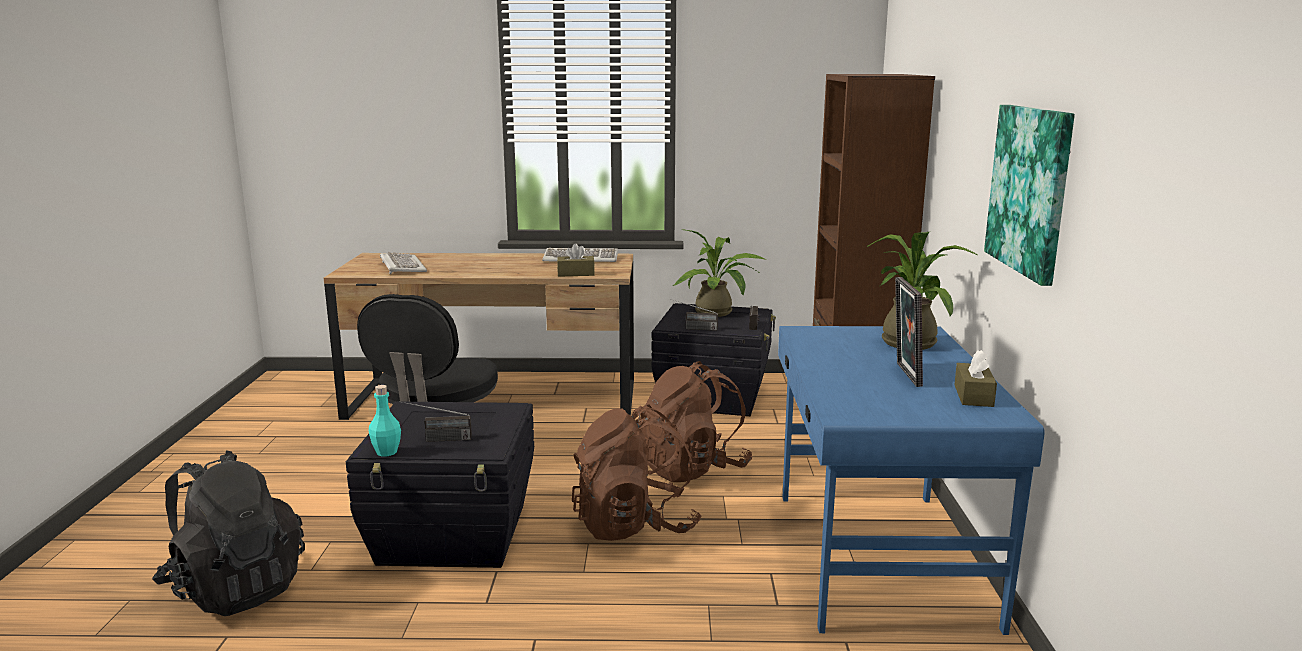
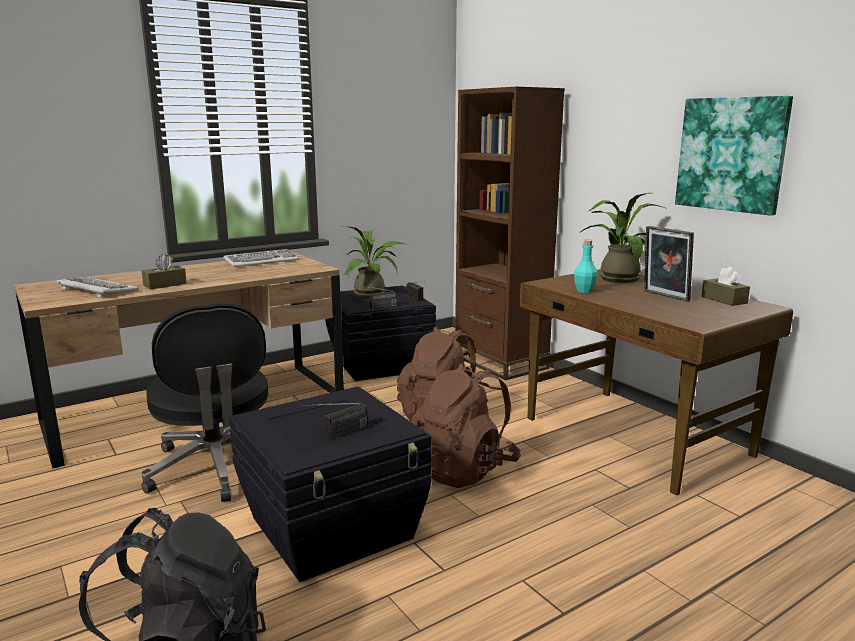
camera: 35 degrees left, 0 degrees up
(386, 452) = (313, 458): turquoise bottle -> turquoise bottle (584, 291)
(576, 274) = (286, 272): brown tissue box -> brown tissue box (165, 284)
(877, 557) = (635, 437): blue desk -> brown desk

